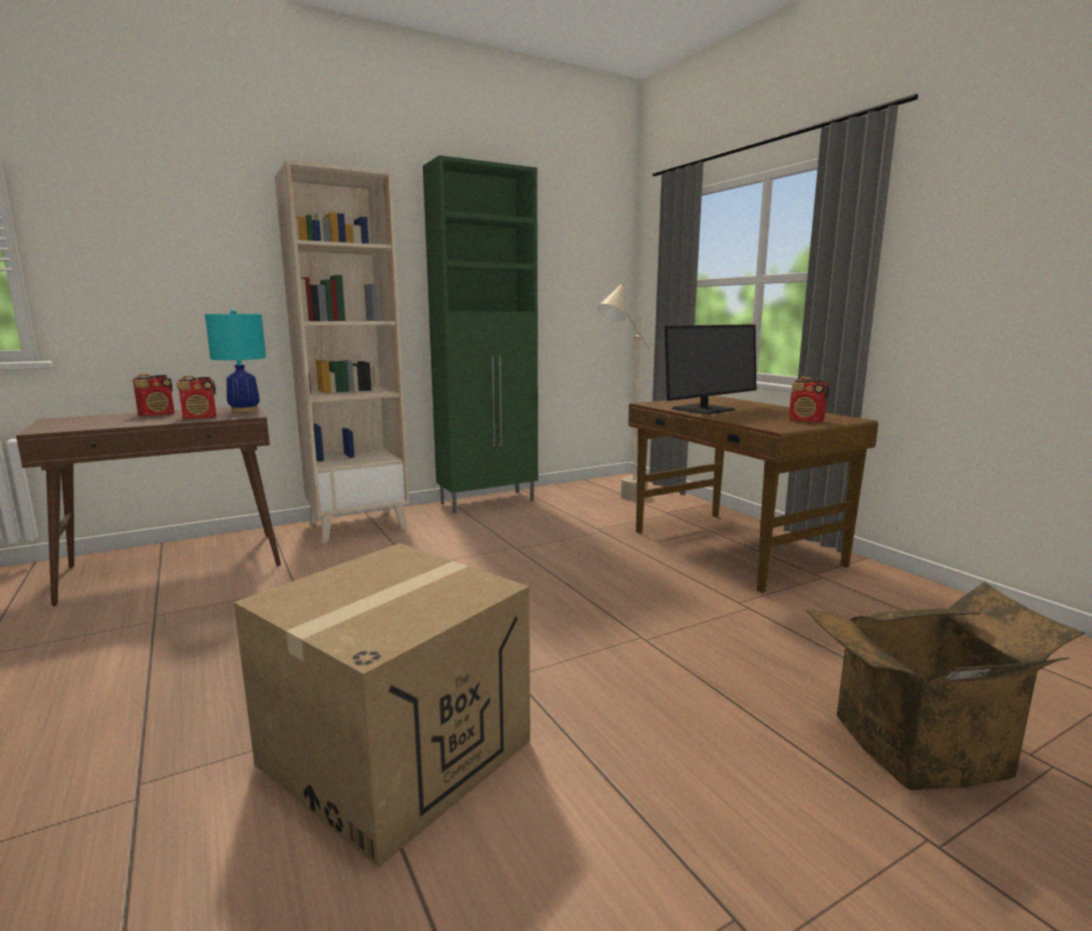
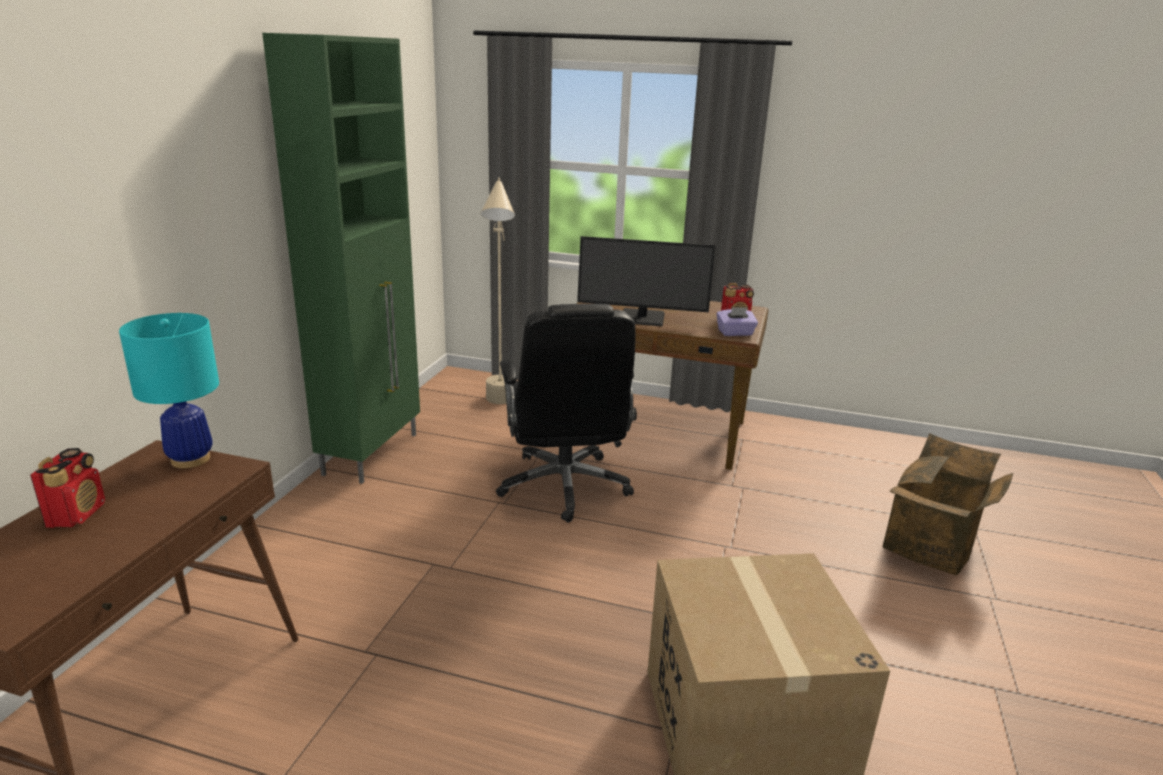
camera: 45 degrees left, 10 degrees up
(200, 417) = (180, 496): radio -> none
(358, 525) = (280, 545): beige bookcase -> none
(579, 554) = (565, 487): none -> black office chair
(704, 410) = (642, 318): monitor -> monitor turned 90 degrees clockwise
(776, 425) = (735, 333): none -> purple tissue box

